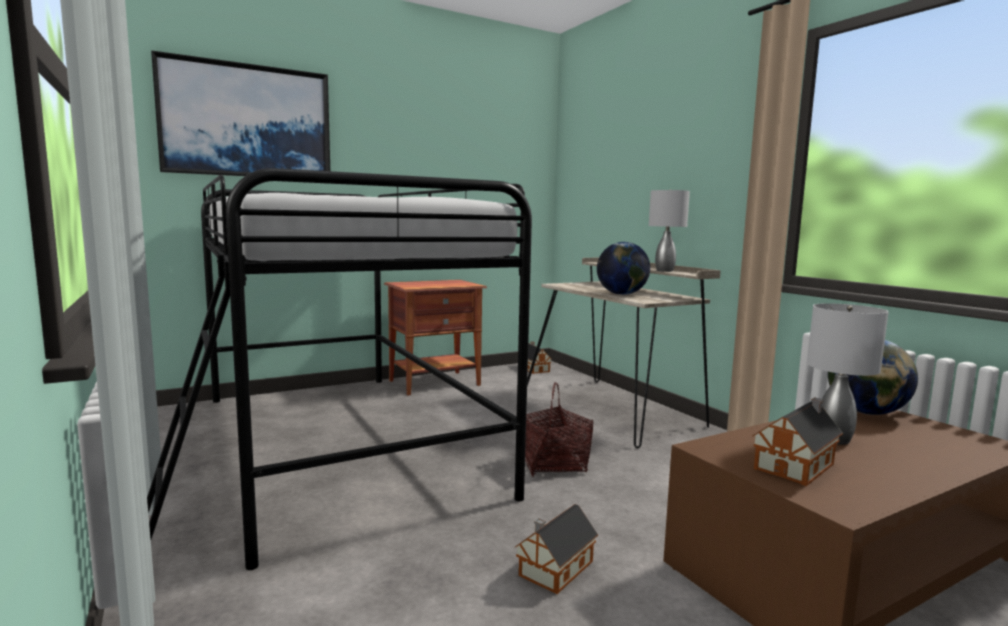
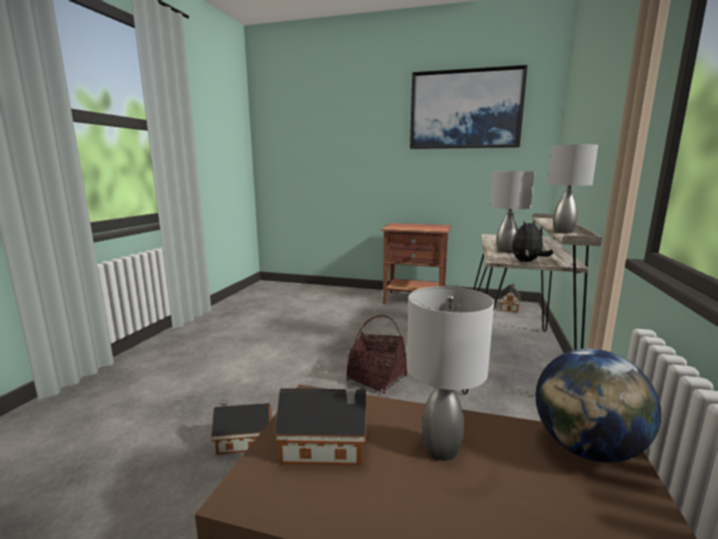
camera: 45 degrees right, 5 degrees up
(247, 121) = (310, 118): picture -> picture (465, 110)
(335, 443) = (294, 321): black bed -> none
(621, 294) = (506, 251): globe -> grey table lamp
(666, 300) = (527, 262): none -> plush toy

